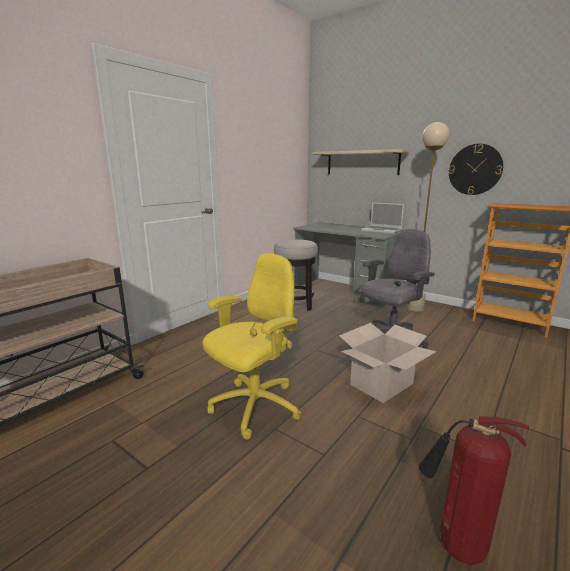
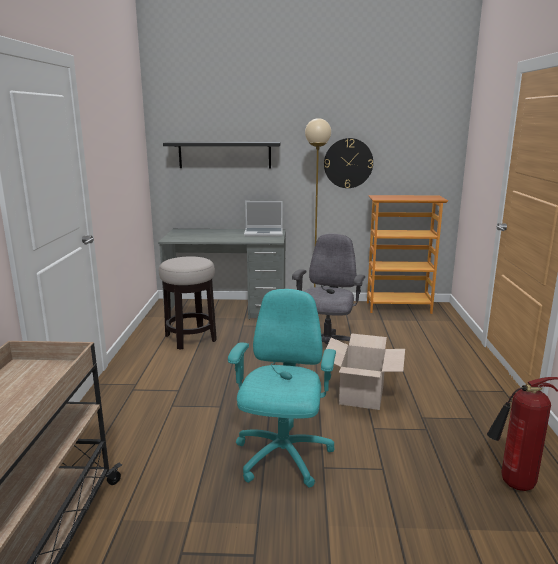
camera: 35 degrees left, 0 degrees up
(254, 407) = (282, 458): yellow office chair -> turquoise office chair
(362, 162) = (224, 155): beige shelf -> black shelf

